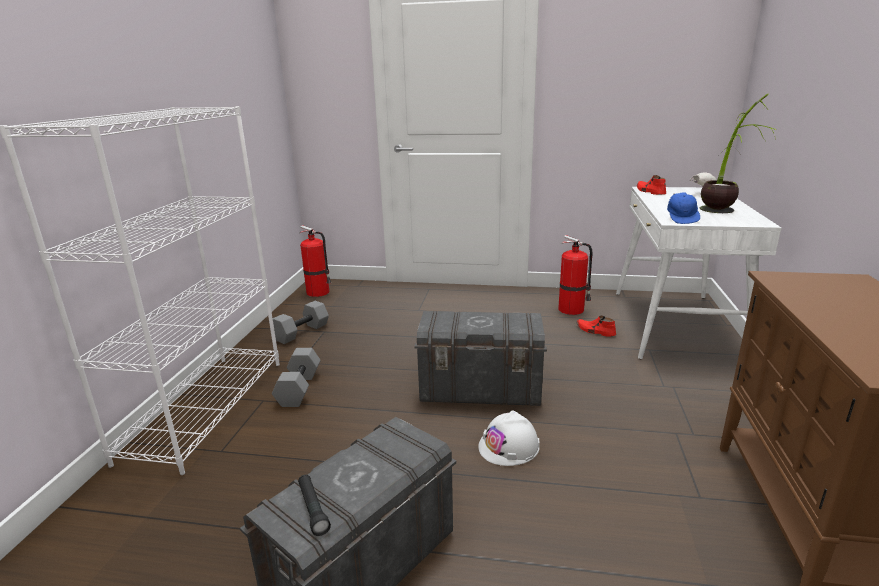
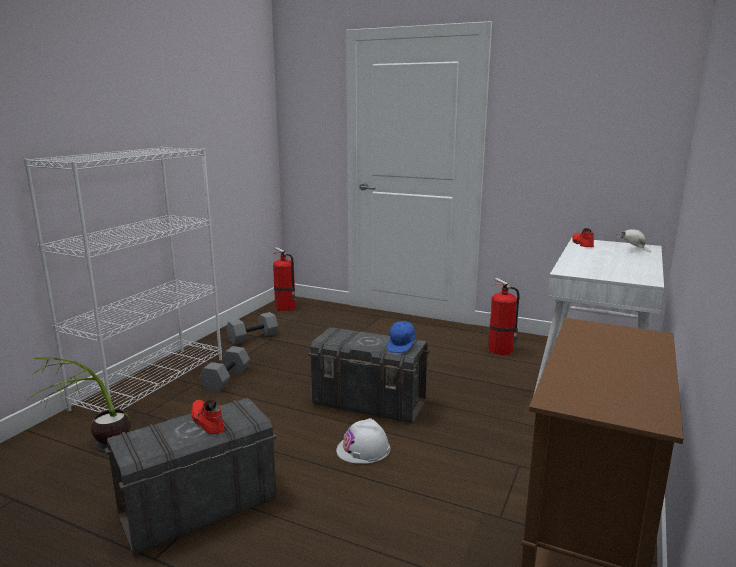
camera: 15 degrees right, 5 degrees down
(313, 509) = (149, 443): black flashlight -> none
(595, 331) = (509, 371): red shoe -> red shoe (207, 422)
(682, 219) = (576, 270): blue cap -> blue cap (401, 346)
(723, 214) = (623, 270): potted plant -> potted plant (95, 452)

